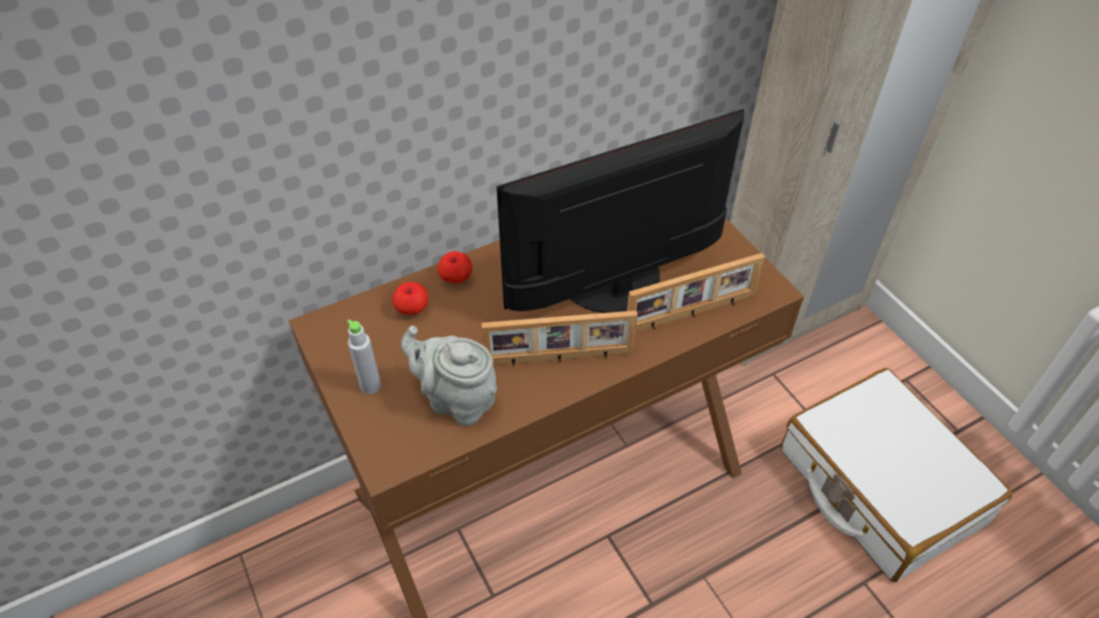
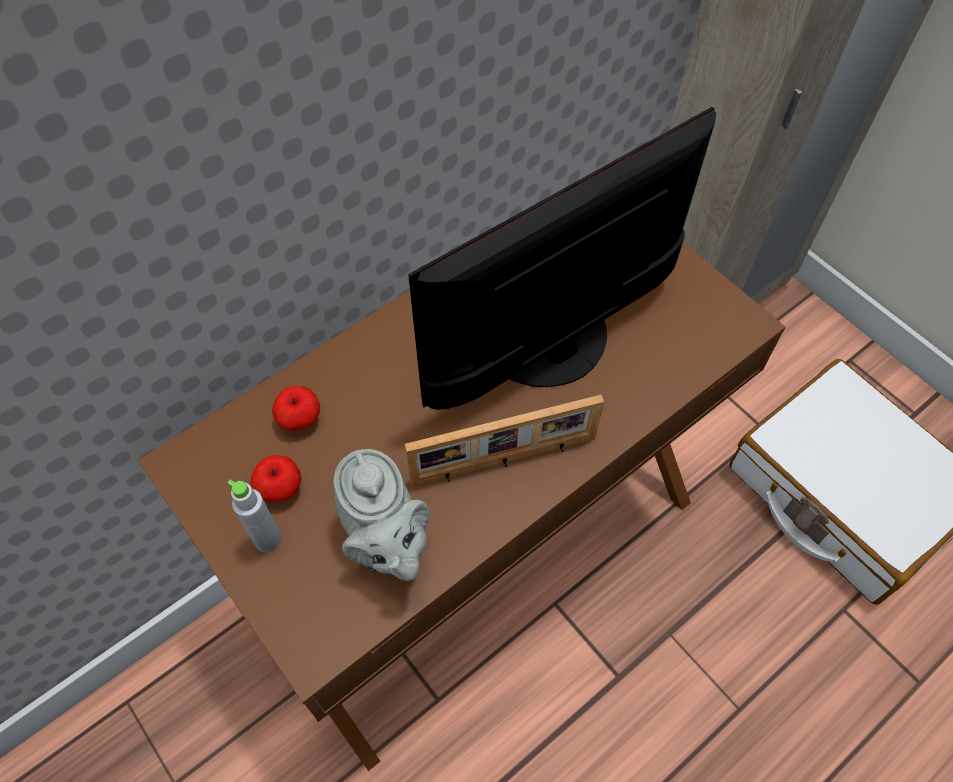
camera: 10 degrees left, 10 degrees up
(456, 279) = (348, 366): apple -> apple (280, 489)
(457, 400) = (385, 542): grey teapot -> grey teapot turned 135 degrees counterclockwise
(692, 314) = (655, 372): picture frame -> none

